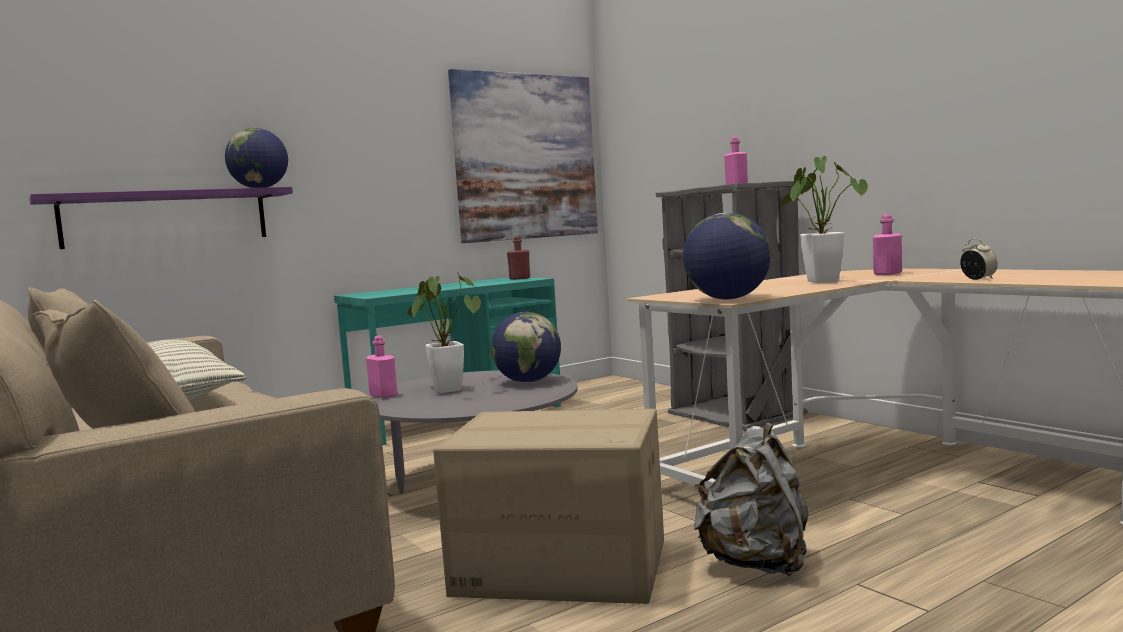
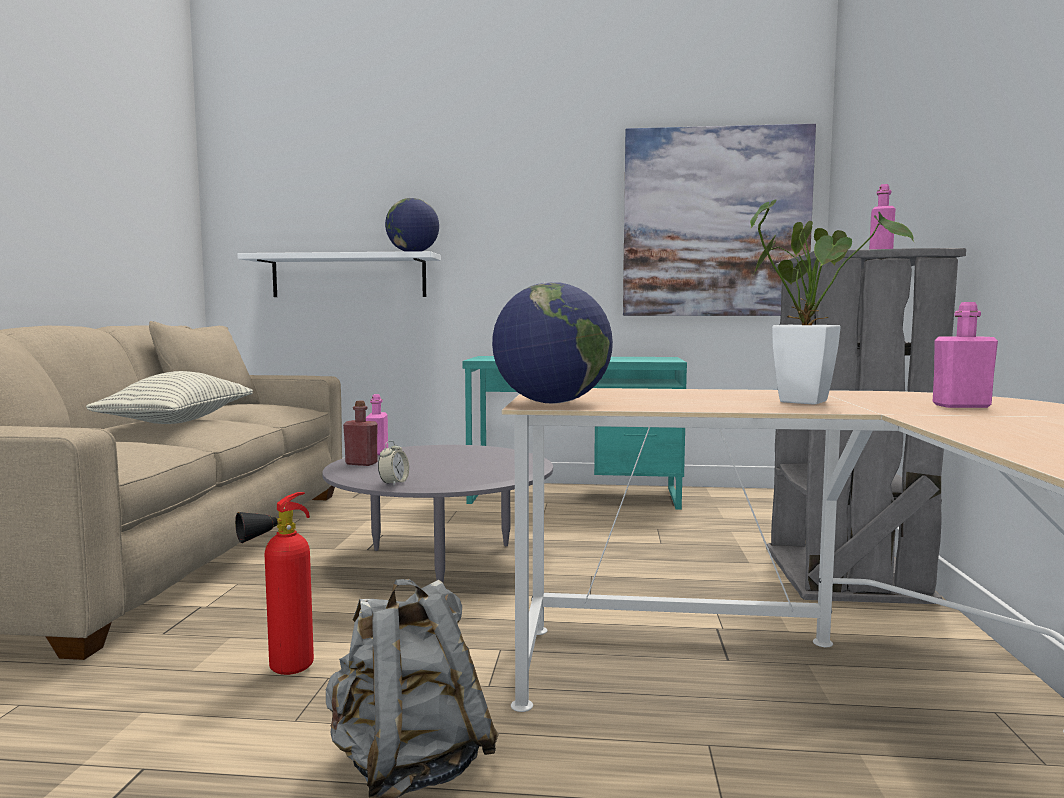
camera: 40 degrees right, 0 degrees up
(166, 218) = (348, 276): purple shelf -> white shelf
(446, 389) = (428, 458): potted plant -> none
(519, 278) = (663, 359): red bottle -> red bottle (361, 463)
(528, 381) = (497, 467): globe -> none
(560, 569) = (281, 672): cardboard box -> fire extinguisher
(978, 279) = (1003, 436): alarm clock -> alarm clock (394, 483)

